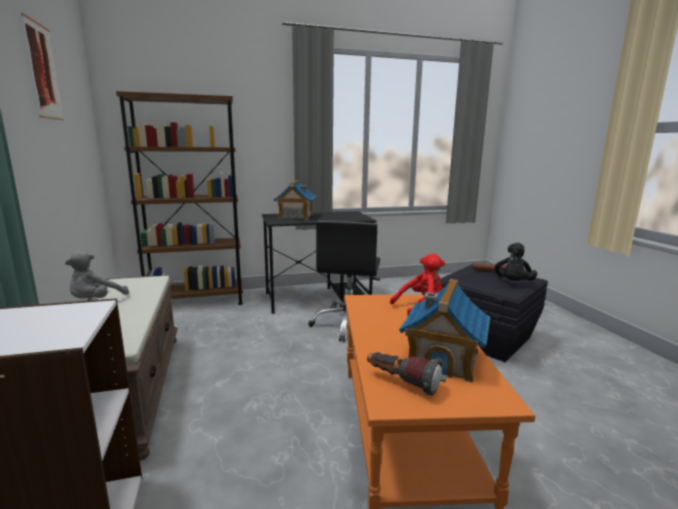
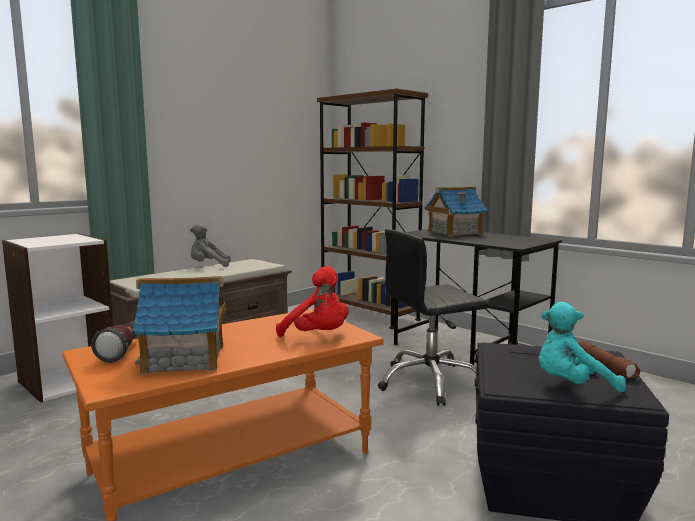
camera: 60 degrees right, 5 degrees down
(43, 71) = (241, 90): picture -> none
(513, 283) = (571, 386): black plush toy -> turquoise plush toy

